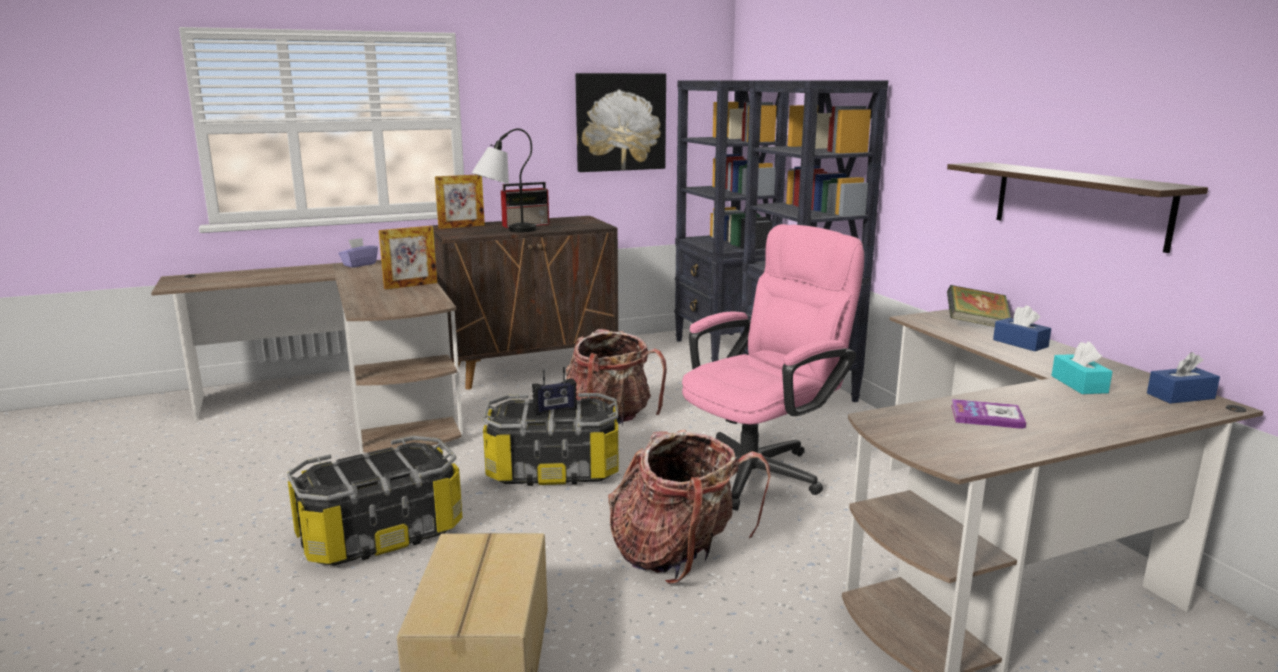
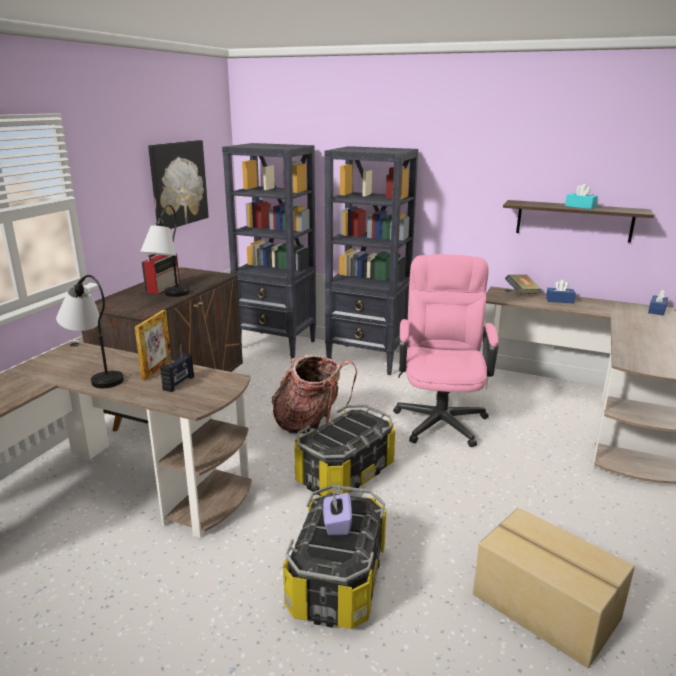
camera: 45 degrees left, 5 degrees up
(359, 264) = (39, 364): purple tissue box -> purple tissue box (337, 524)
(369, 278) = (96, 375): none -> table lamp
(461, 226) = (115, 302): picture frame -> none
(555, 410) = (347, 428): radio -> radio (179, 383)
(678, 557) = (501, 487): backpack -> none
(986, 416) = (645, 345): book -> none
(1079, 384) = (625, 316): turquoise tissue box -> turquoise tissue box (580, 206)

